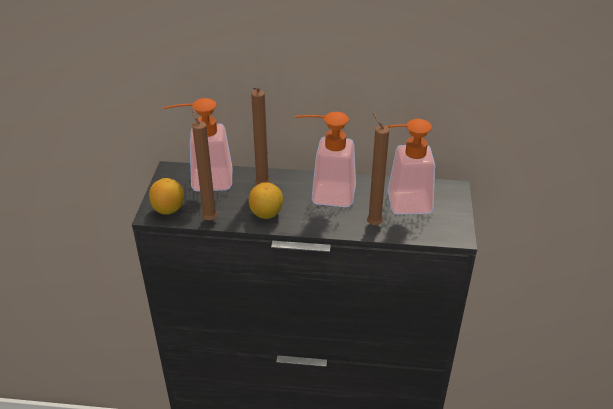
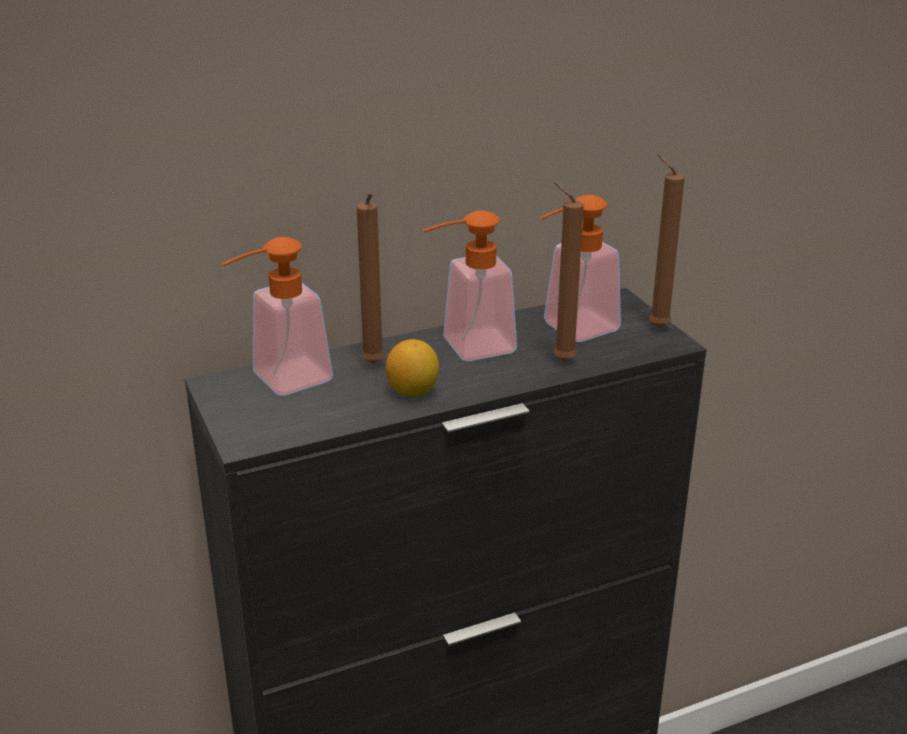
camera: 30 degrees left, 10 degrees down
(168, 209) = (264, 428): lemon -> none
(209, 218) = (337, 420): brown candle -> brown candle (655, 326)

